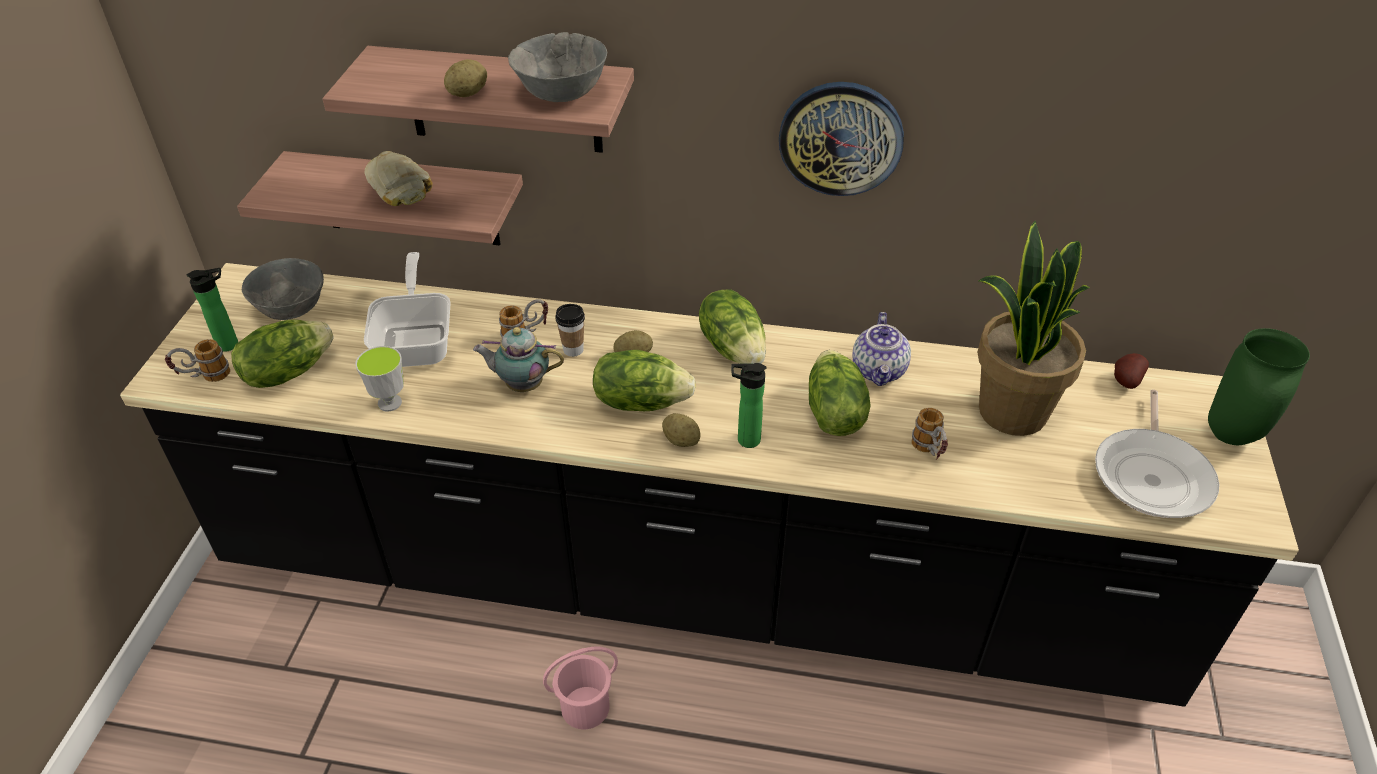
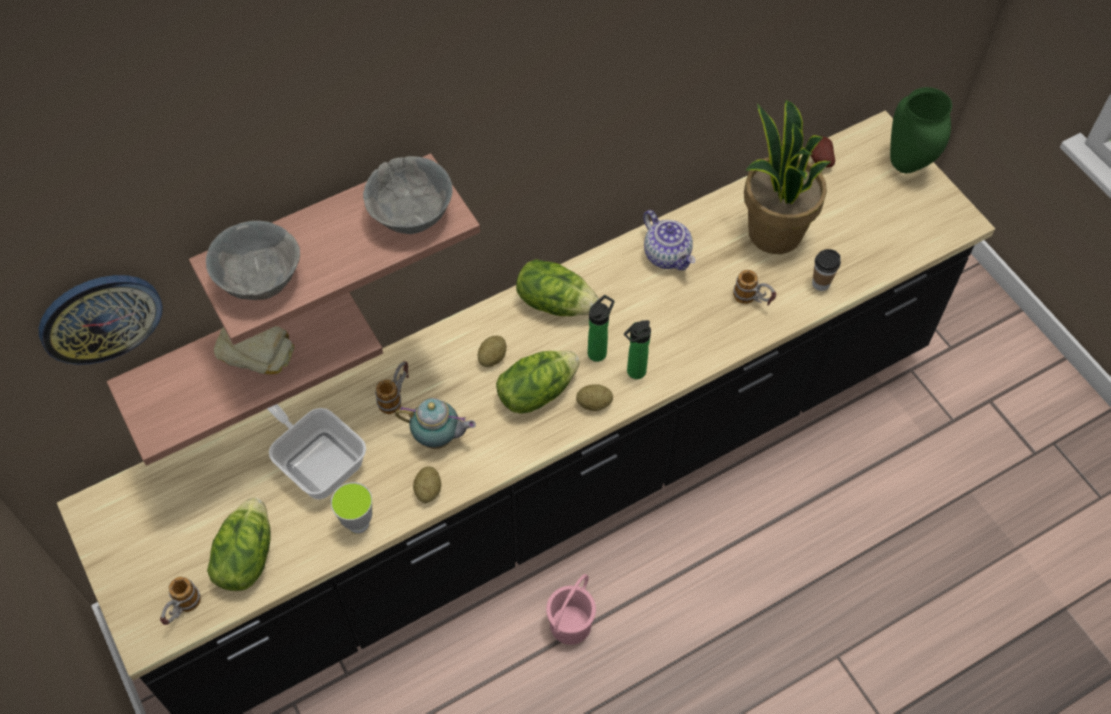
camera: 40 degrees left, 15 degrees up
(231, 344) = (166, 568): bottle -> bottle (599, 351)
(292, 308) = (176, 502): grey bowl -> grey bowl (260, 279)
(468, 94) = (341, 259): potato -> potato (428, 490)
(522, 385) = (439, 438): teapot -> teapot turned 135 degrees counterclockwise
(573, 350) = (443, 383): cup -> cup (820, 283)
(833, 413) = (669, 311): lettuce -> none
(841, 138) = (597, 114): wall clock -> wall clock (100, 317)
(1152, 475) = (887, 227): frying pan -> none

